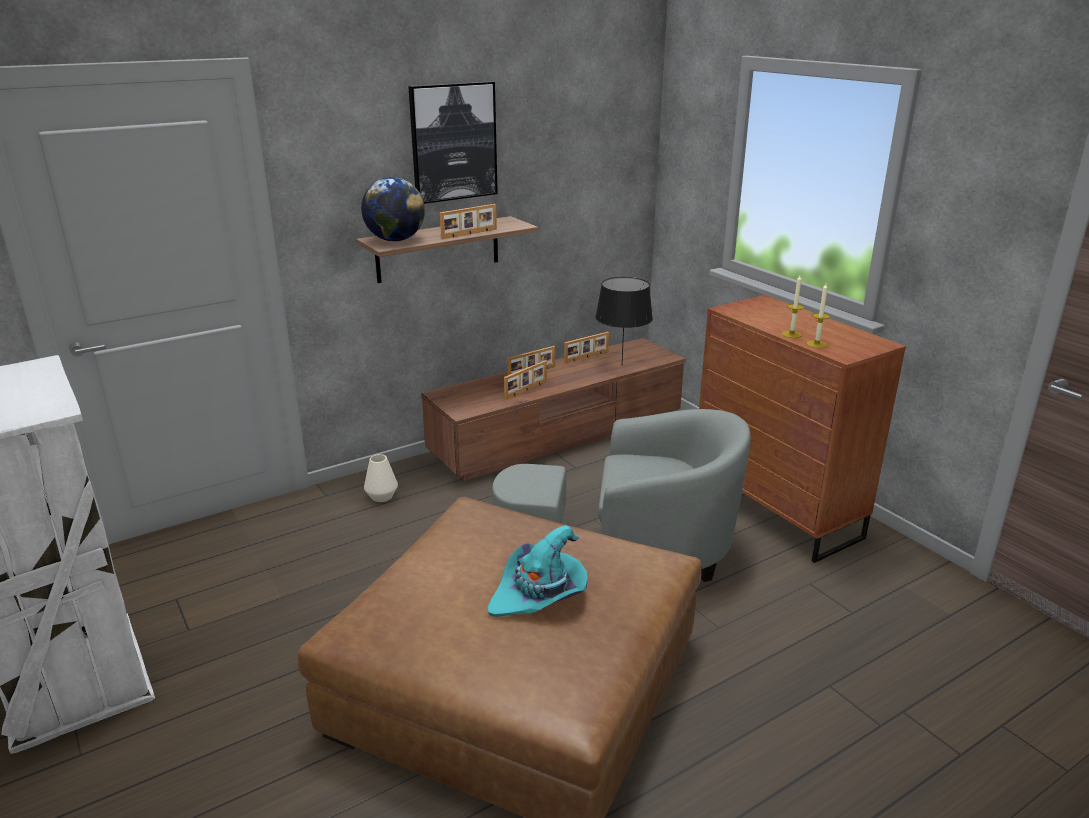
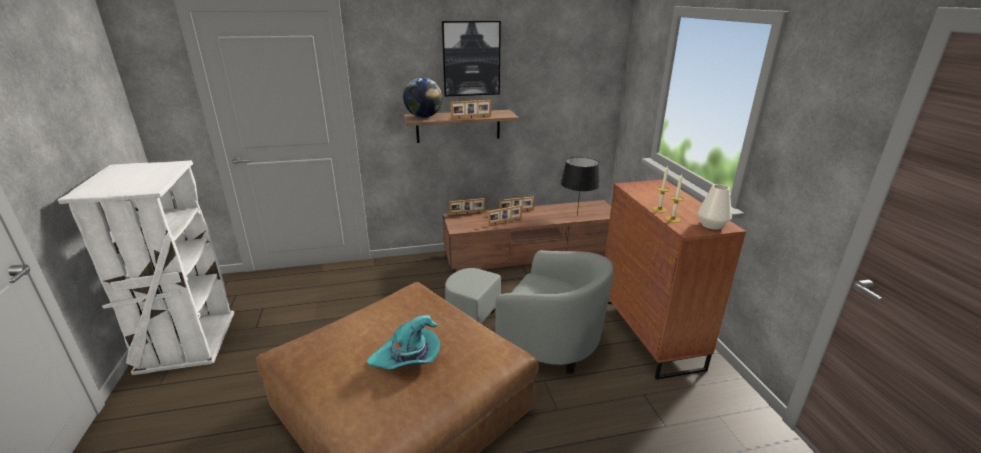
camera: 20 degrees right, 0 degrees up
(381, 496) = (404, 272): white vase -> white vase (711, 225)
(587, 357) = (558, 207): picture frame -> picture frame (467, 213)

